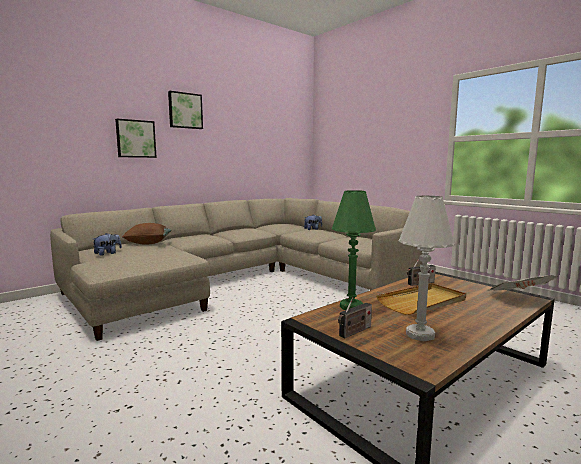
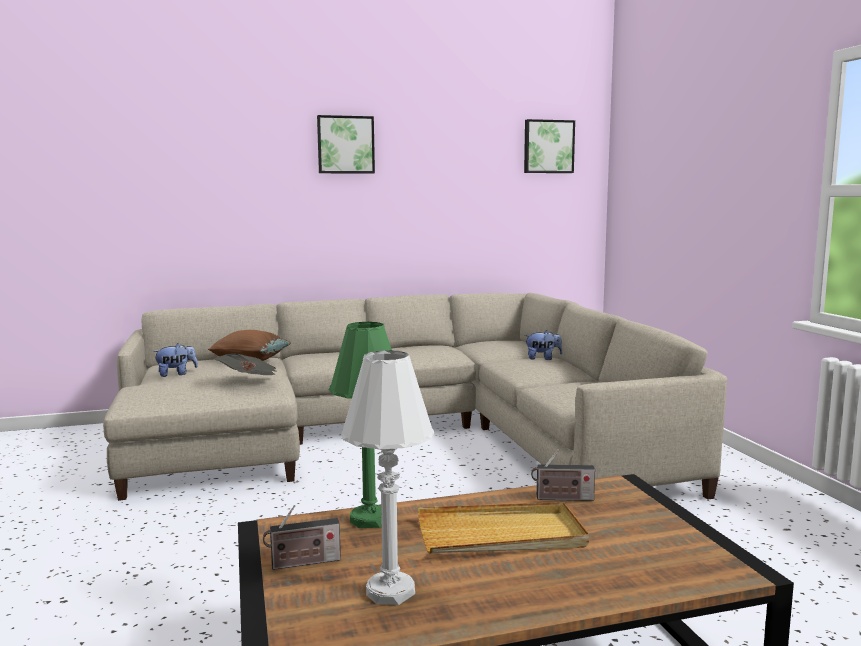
camera: 25 degrees right, 0 degrees up
(135, 139) = (262, 195): picture -> picture (548, 146)
(519, 298) = (706, 566): newspaper -> newspaper (250, 382)

